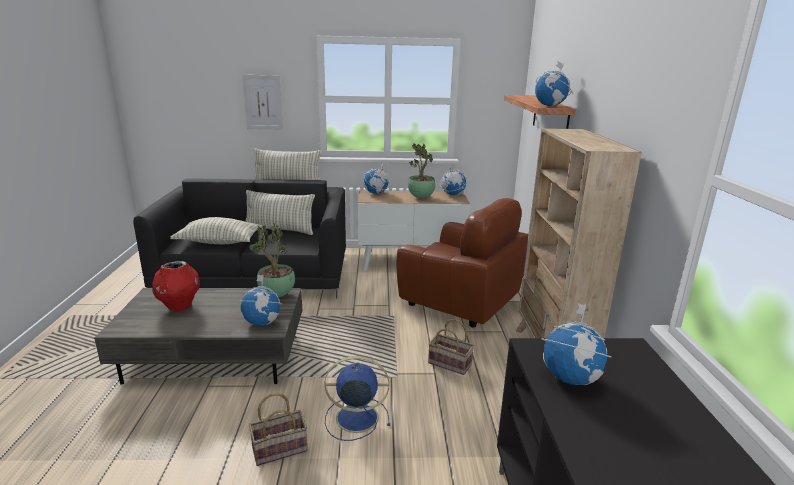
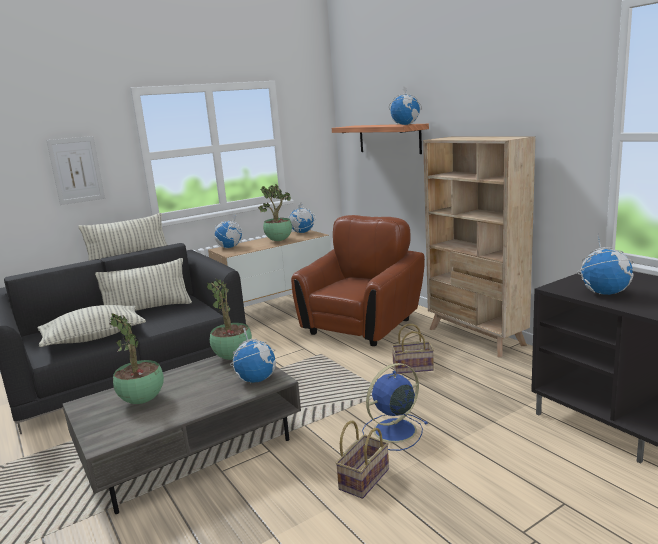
camera: 30 degrees left, 5 degrees down
(179, 307) = (143, 401): red vase -> potted plant
(460, 302) = (361, 325): brown armchair -> brown armchair turned 60 degrees counterclockwise

